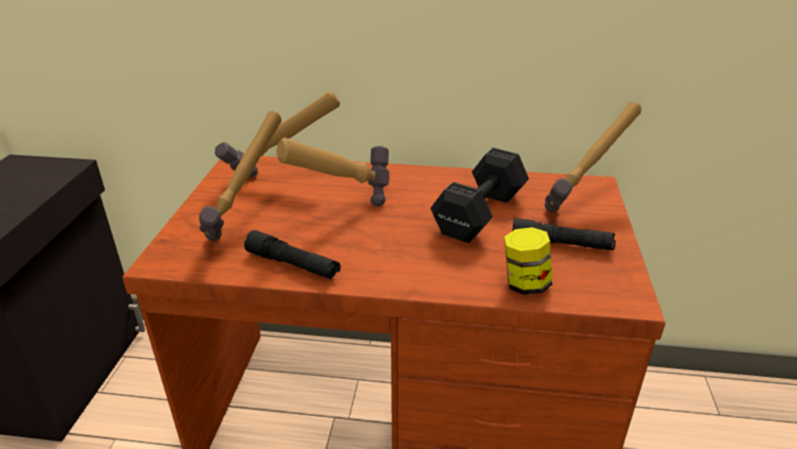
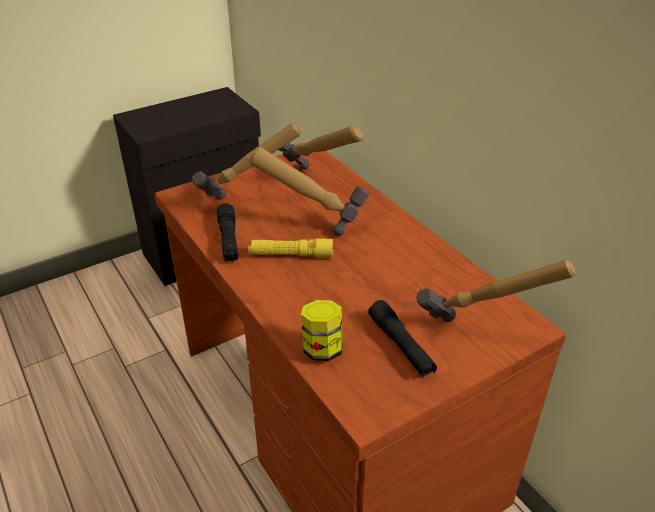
camera: 50 degrees right, 5 degrees up
(371, 241) = (291, 255): none -> yellow flashlight
(477, 215) = (387, 284): black dumbbell -> none

